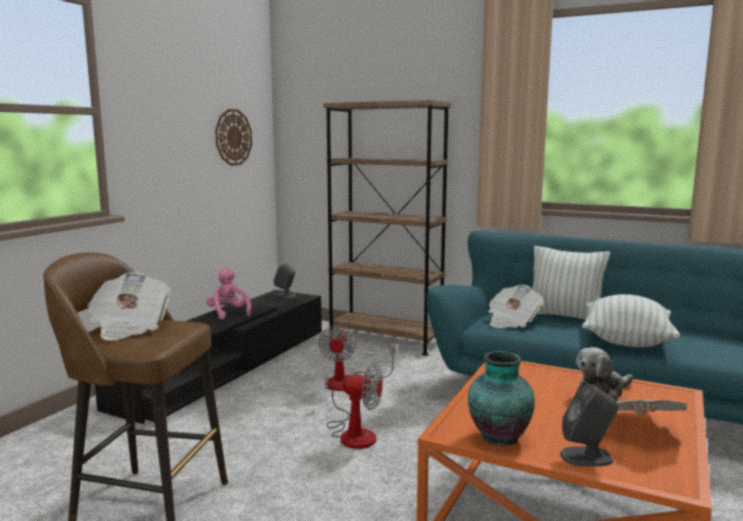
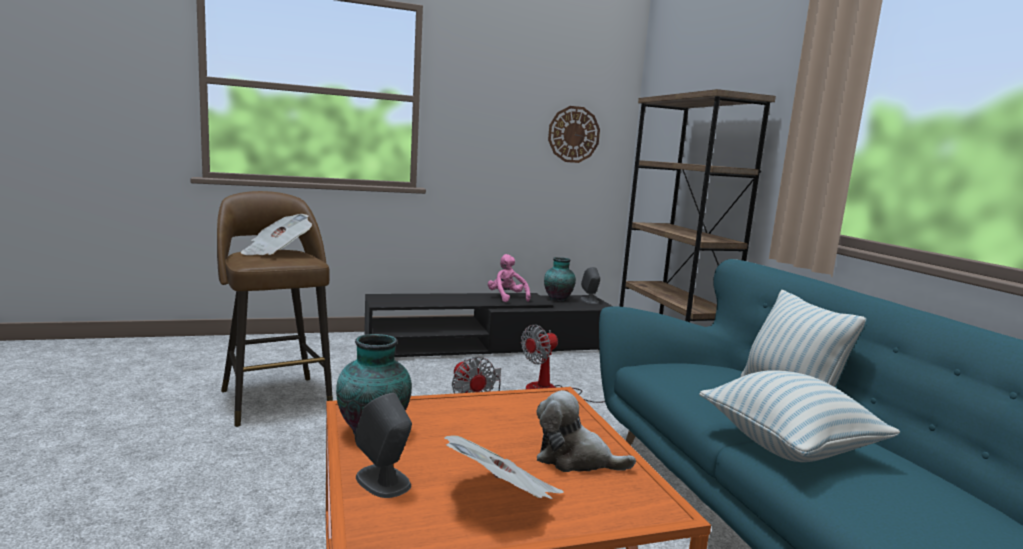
camera: 45 degrees right, 0 degrees up
(228, 313) = (507, 298): pink plush toy -> pink plush toy turned 45 degrees counterclockwise
(262, 301) = (558, 299): none -> vase
(512, 321) = (695, 376): newspaper -> none

